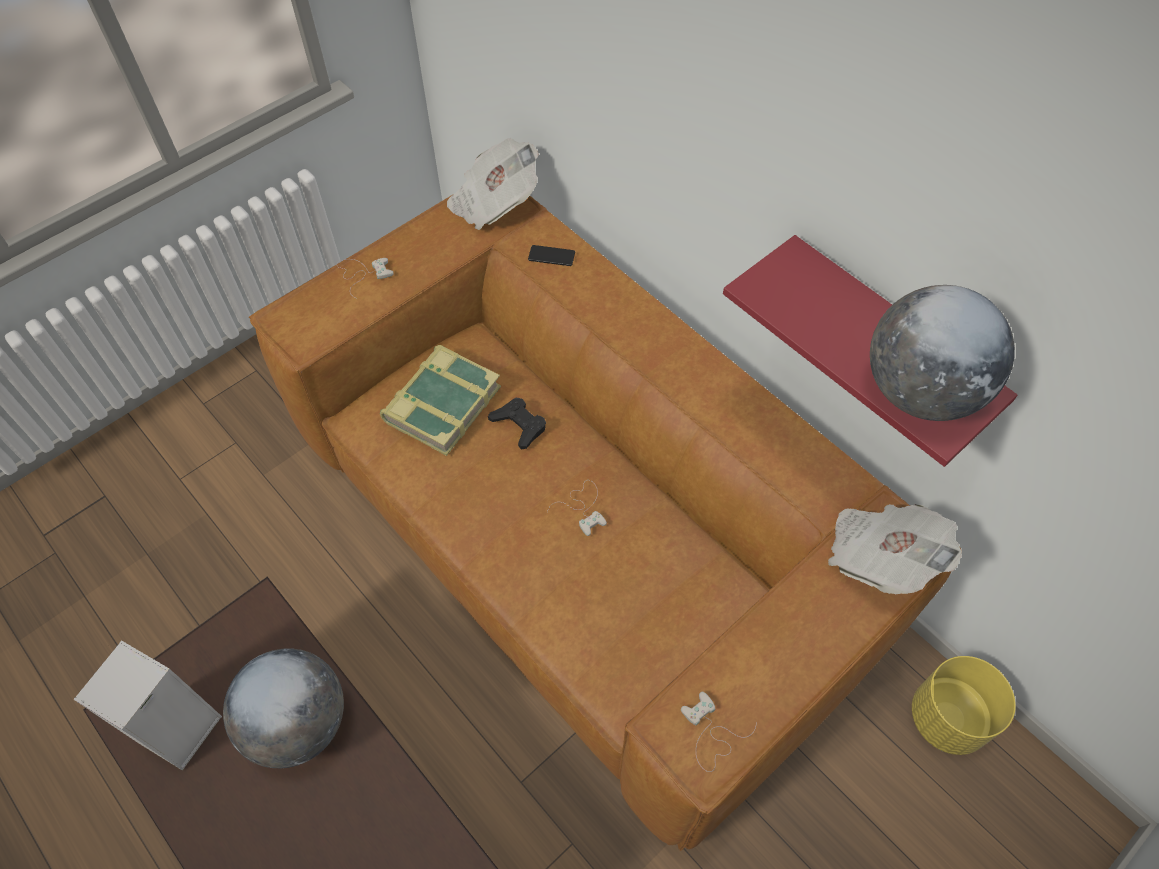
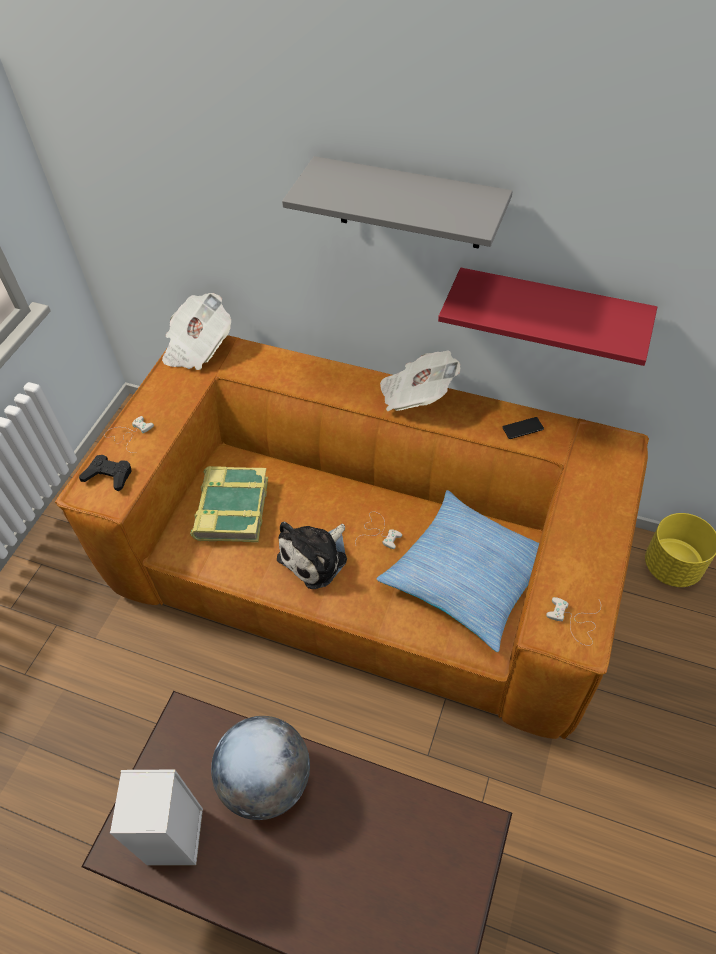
camera: 25 degrees left, 5 degrees down
(498, 503) = (316, 557): none -> plush toy
(519, 425) = (298, 498): black game controller -> black game controller (109, 475)
(551, 256) = (264, 367): phone -> phone (522, 428)
(653, 609) = (468, 575): none -> pillow
(752, 130) = (409, 204): none -> grey shelf
(881, 556) = (605, 461): newspaper -> newspaper (416, 395)
(920, 391) = (602, 327): globe -> none

